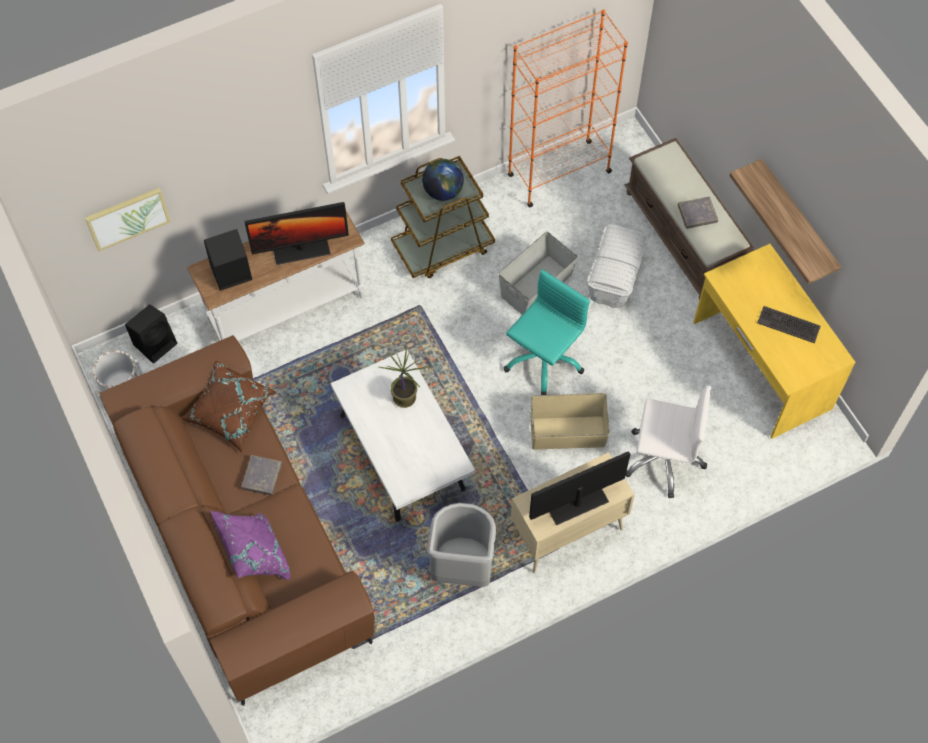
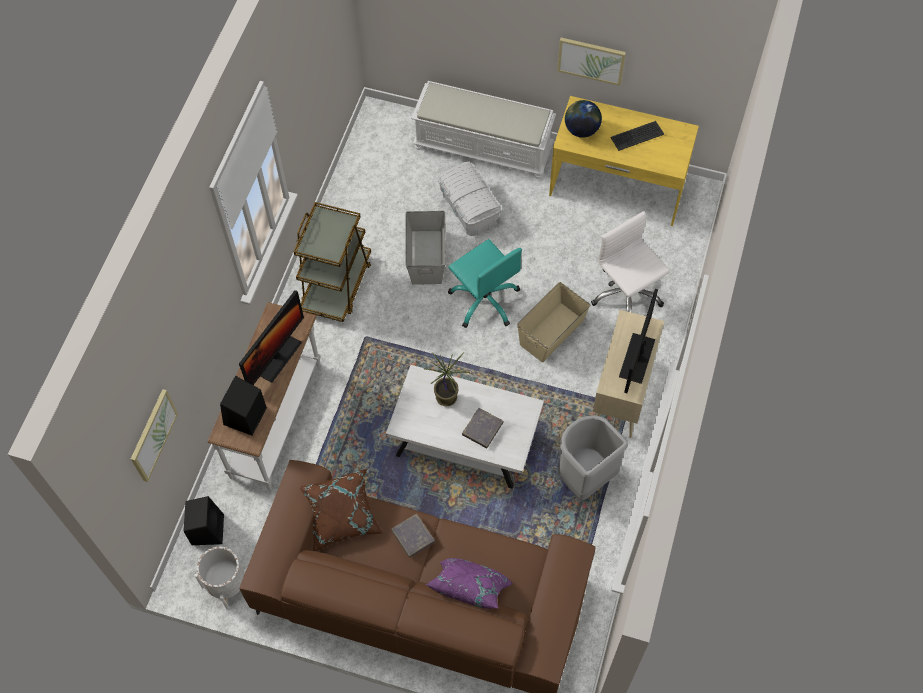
camera: 45 degrees left, 0 degrees up
(443, 191) = (329, 235): globe -> globe (581, 129)
(543, 359) = (485, 300): turquoise office chair -> turquoise office chair turned 150 degrees clockwise
(558, 174) = (358, 173): orange bookcase -> none
(663, 459) = (626, 295): white office chair -> white office chair turned 90 degrees counterclockwise
(684, 237) = (484, 147): brown bench -> white bench
(697, 214) = (496, 118): grey book -> grey book (482, 429)
(797, 220) = (591, 60): shelf -> picture

